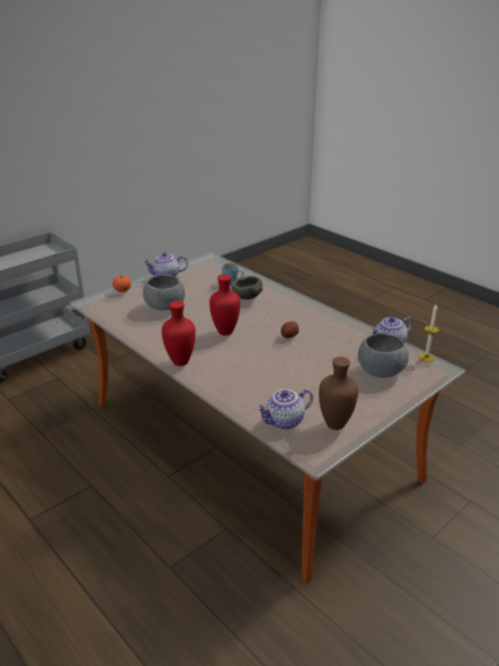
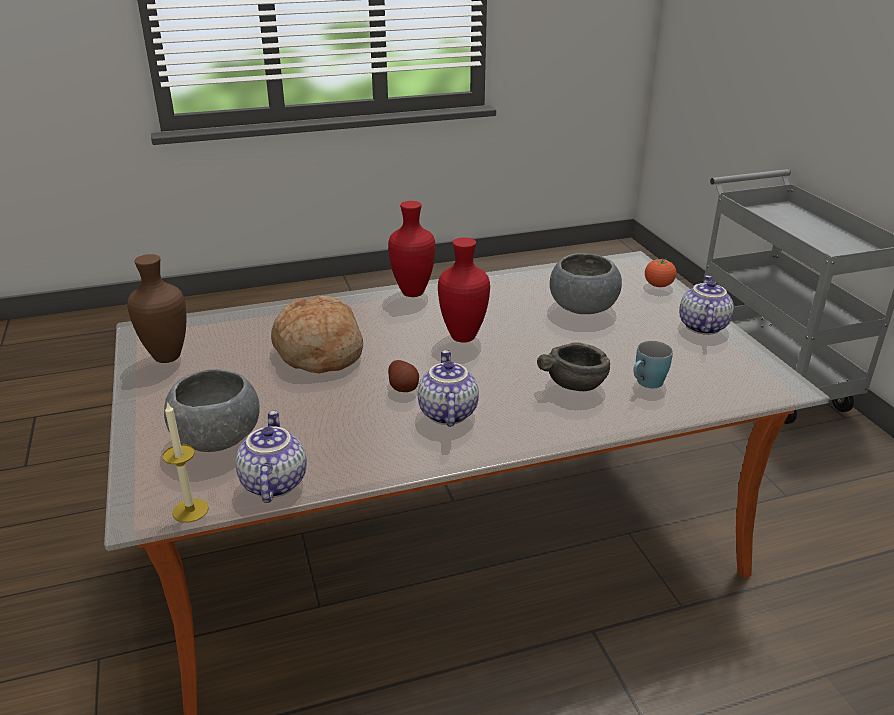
camera: 115 degrees right, 0 degrees up
(279, 371) = (318, 352): none -> bread
(284, 422) = (217, 327): teapot -> teapot (446, 413)

